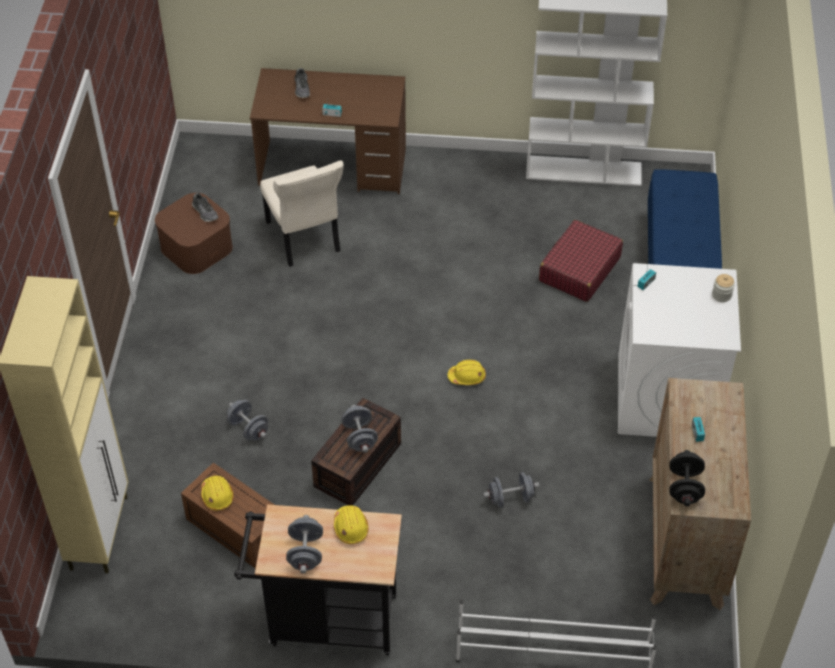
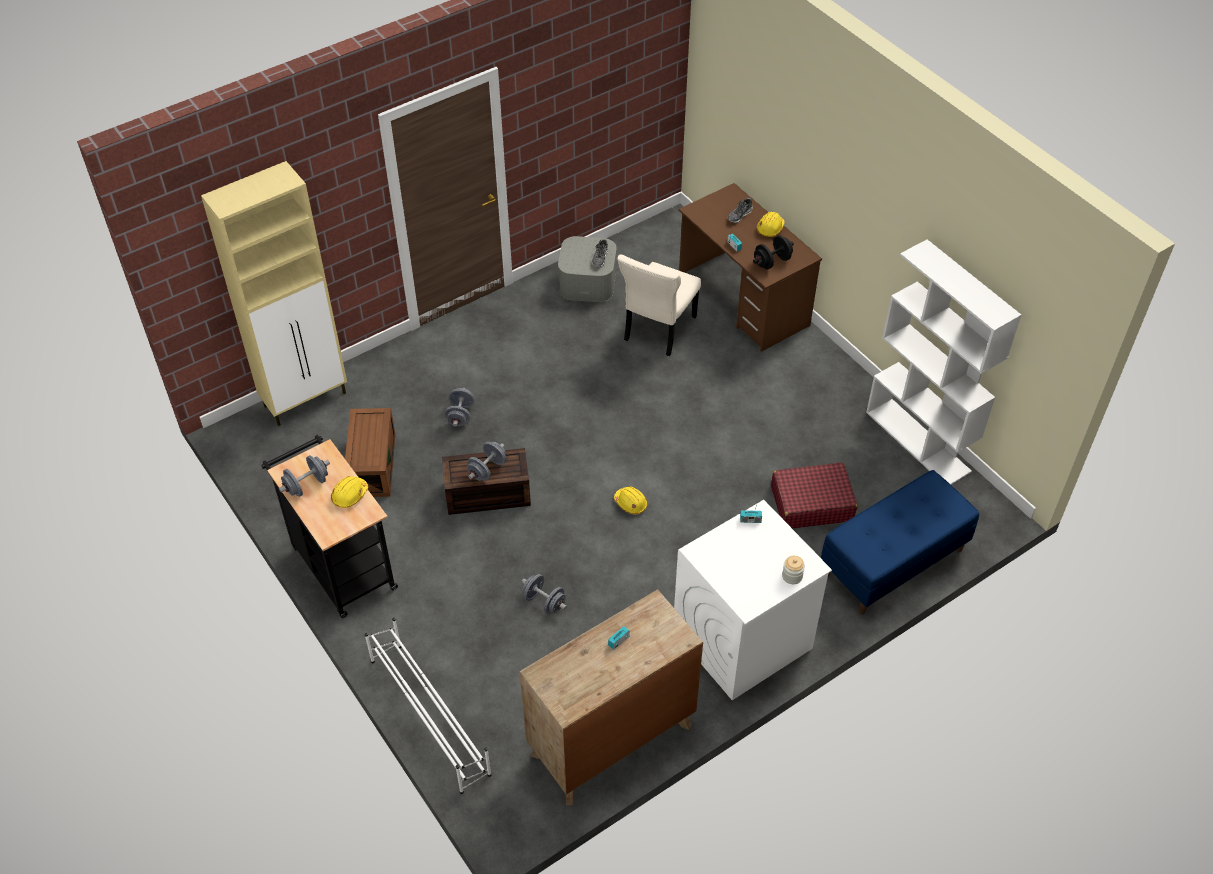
camera: 50 degrees right, 0 degrees up
(196, 247) = (588, 282): brown storage box -> grey storage box
(217, 496) = (364, 428): yellow hard hat -> yellow hard hat (770, 228)
(684, 487) = (554, 664): black dumbbell -> black dumbbell (772, 262)

